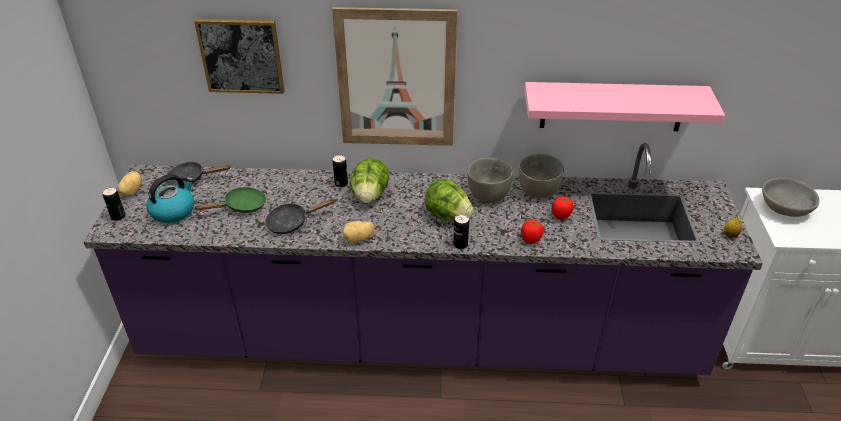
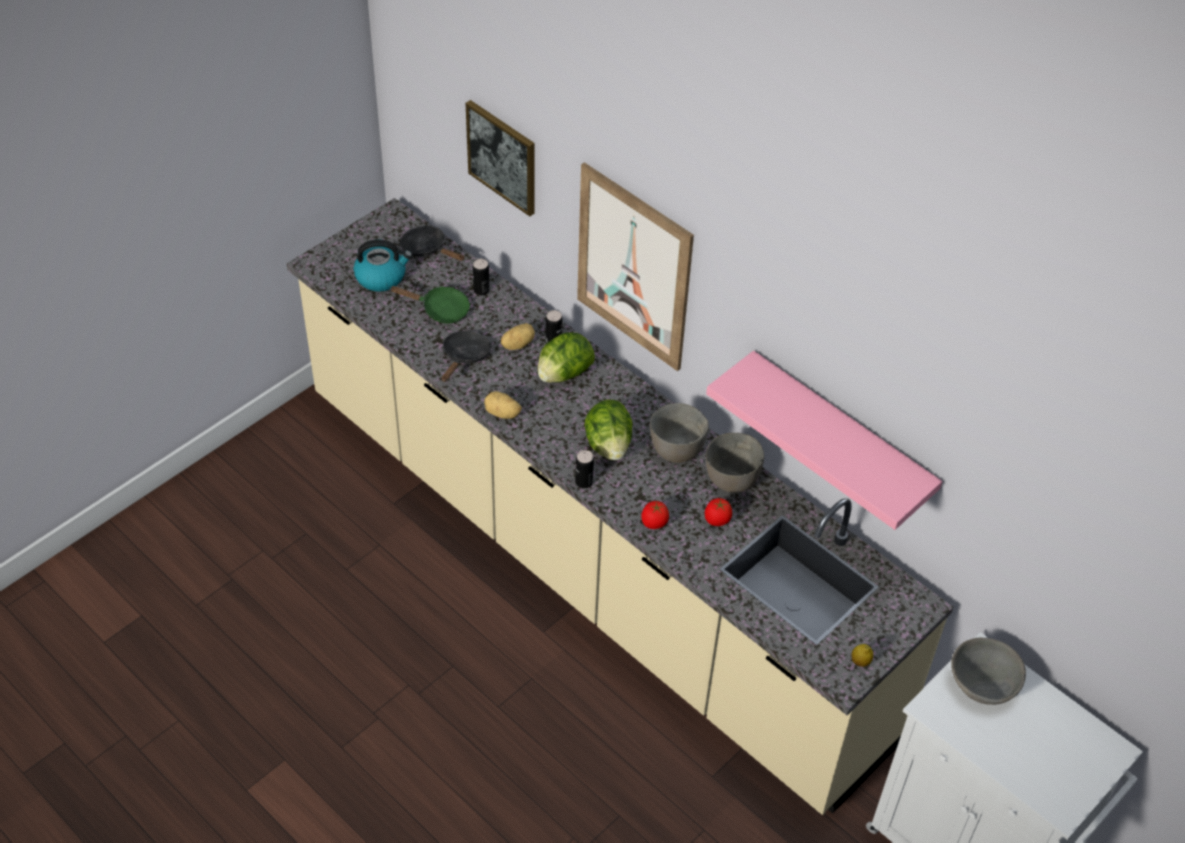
camera: 40 degrees right, 10 degrees up
(118, 216) = (333, 253): can -> can (481, 290)
(131, 191) = (367, 231): potato -> potato (517, 344)
(291, 222) = (465, 356): black frying pan -> black frying pan turned 90 degrees clockwise
(420, 340) = (586, 563): purple counter -> beige counter

